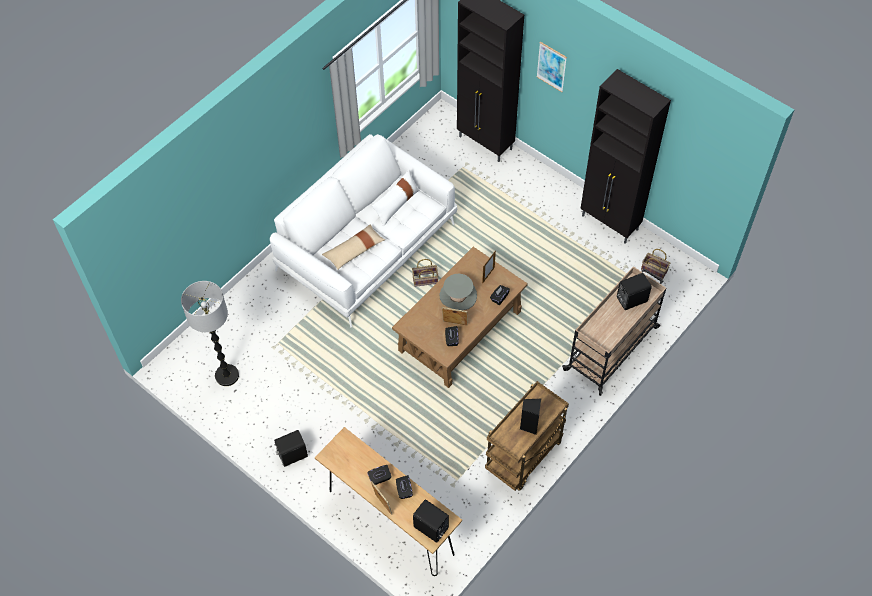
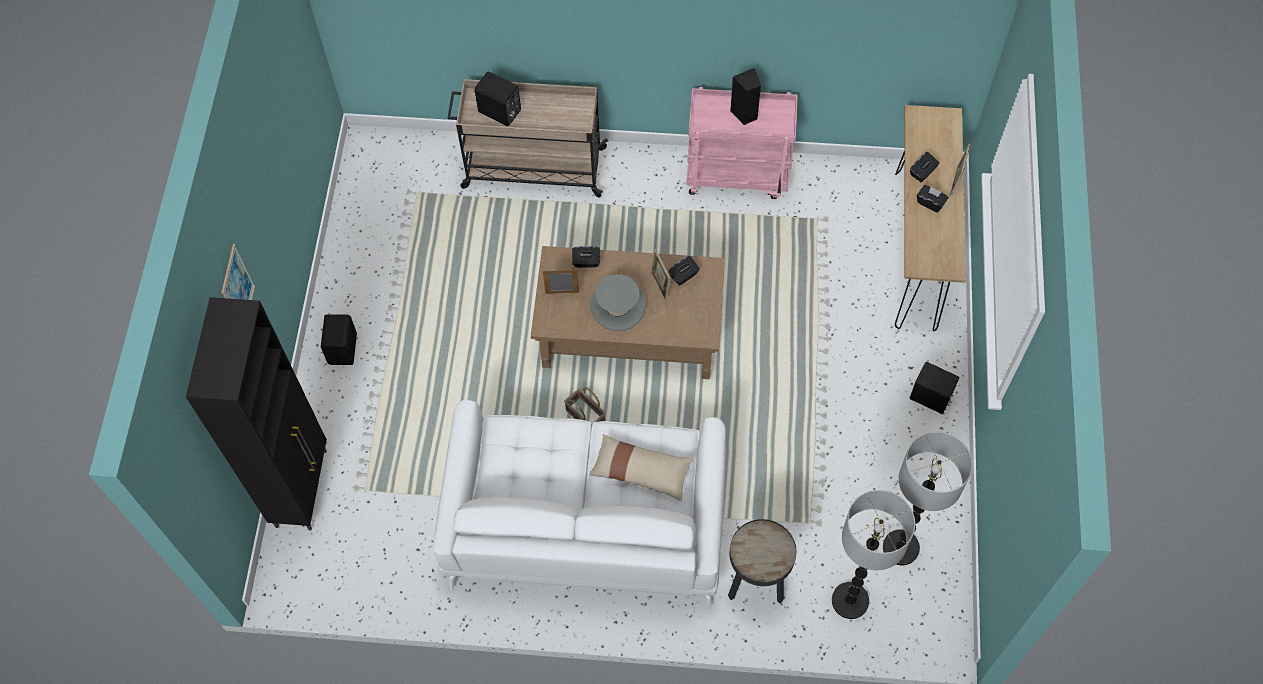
camera: 125 degrees left, 5 degrees up
(223, 333) = (850, 601): none -> floor lamp
(268, 297) = (755, 585): none -> black side table
(396, 204) = (528, 470): white pillow -> none
(431, 528) = (939, 124): black speaker -> black speaker (344, 348)
(524, 457) = (738, 174): brown cart -> pink cart
(610, 223) = (346, 264): black cabinet -> none
(655, 270) = (388, 182): basket -> none

